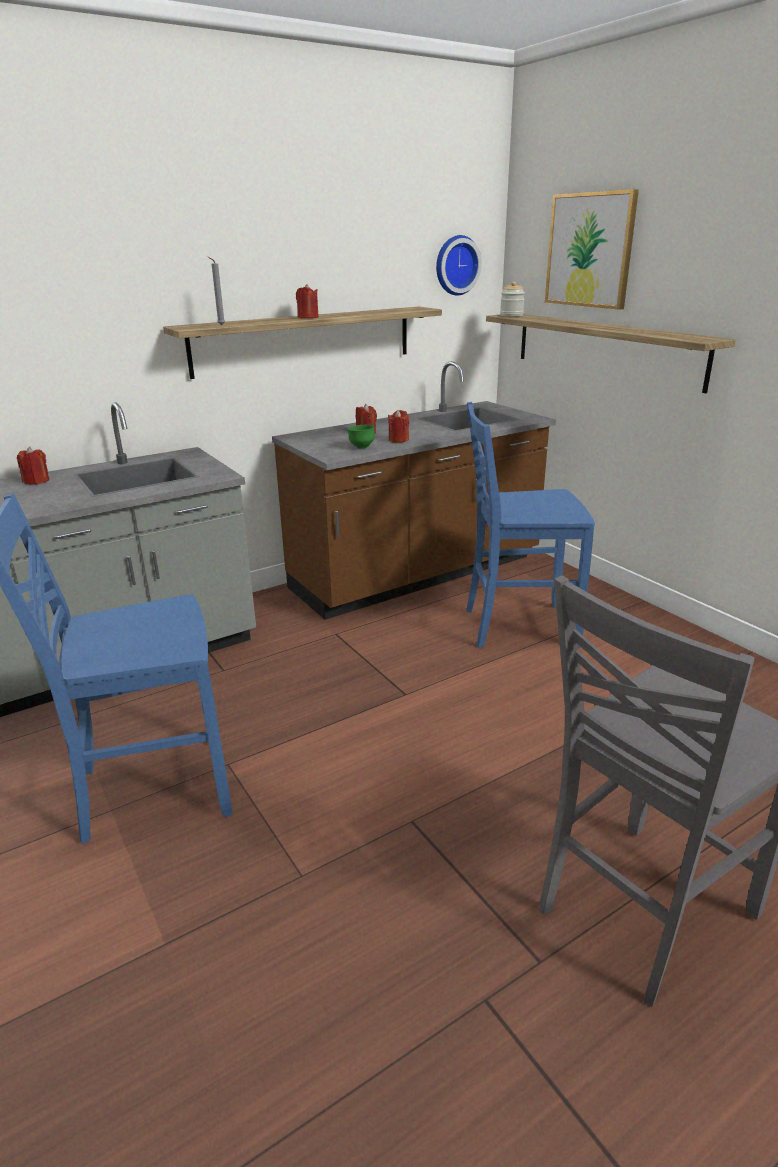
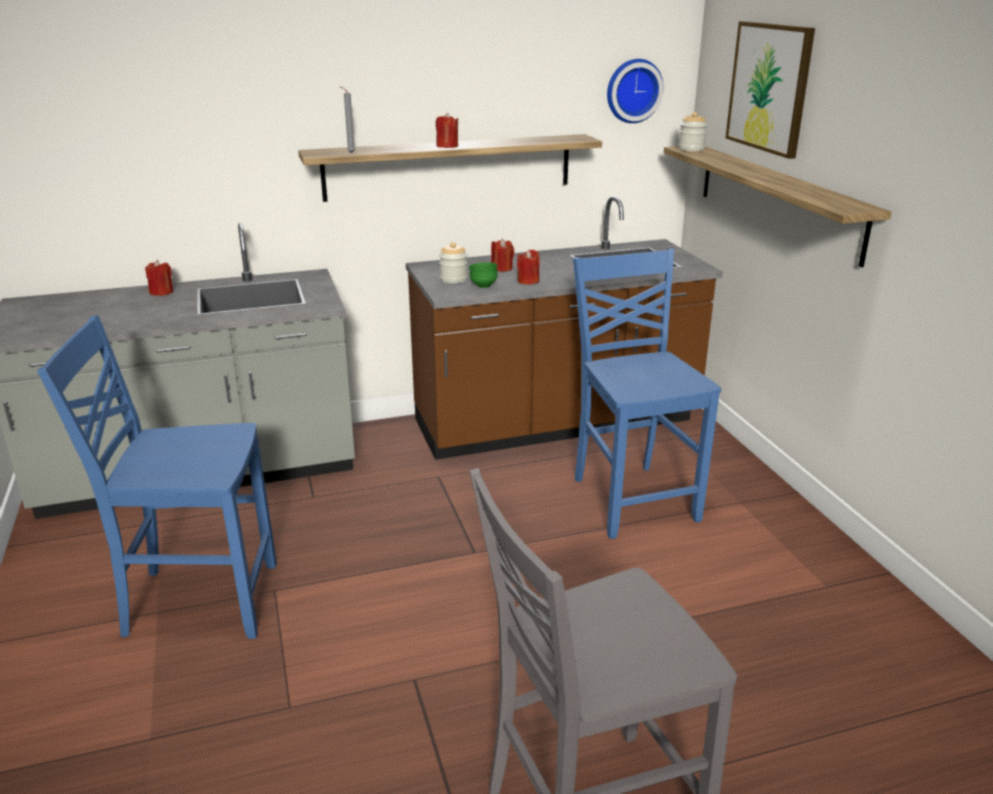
camera: 15 degrees right, 0 degrees up
(329, 444) = (453, 279): none -> jar
(517, 626) = (632, 498): blue chair -> blue chair turned 60 degrees clockwise

